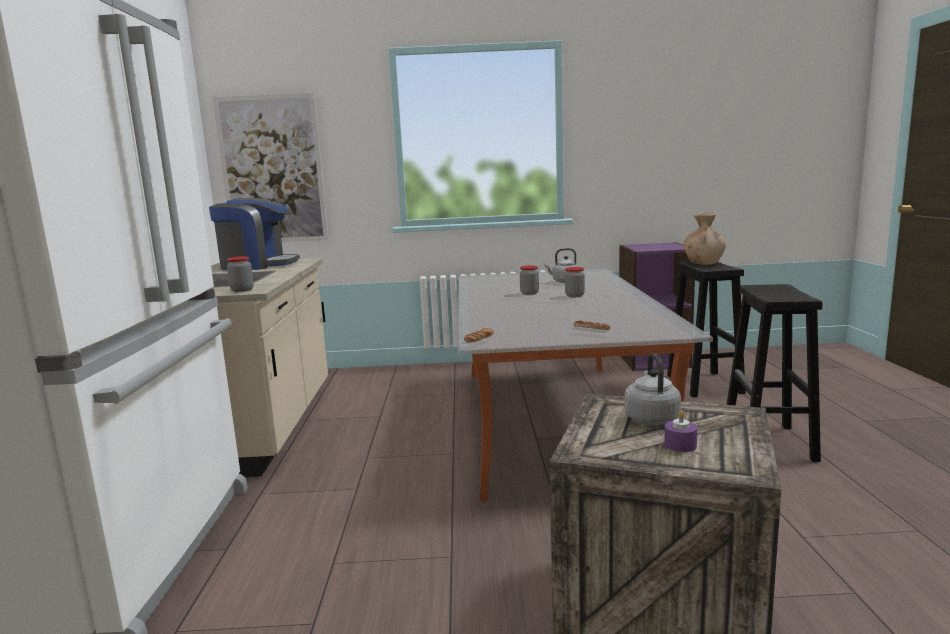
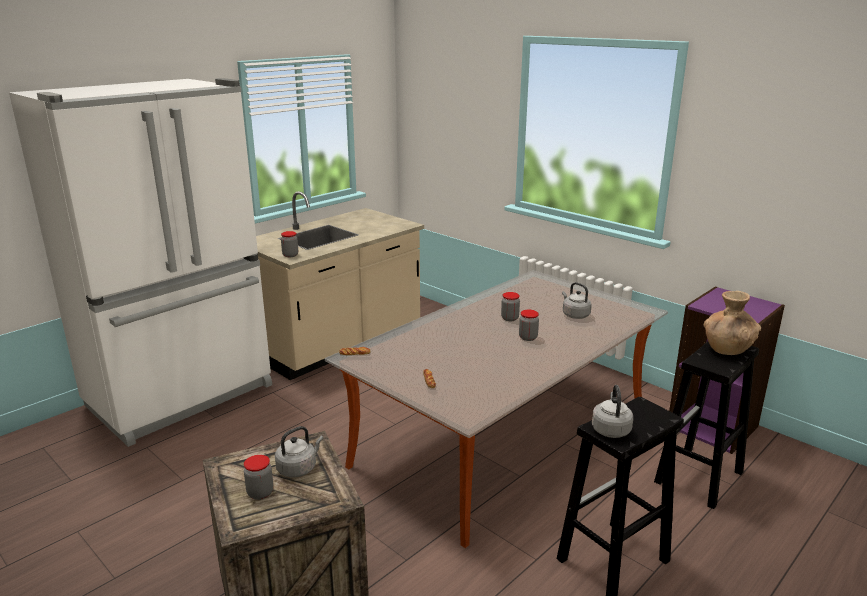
camera: 45 degrees right, 10 degrees up
(257, 265) = (370, 221): coffee machine -> none
(272, 170) = (432, 133): picture -> none
(680, 445) = (260, 493): purple candle -> jar
(782, 296) = (610, 429): none -> grey kettle

